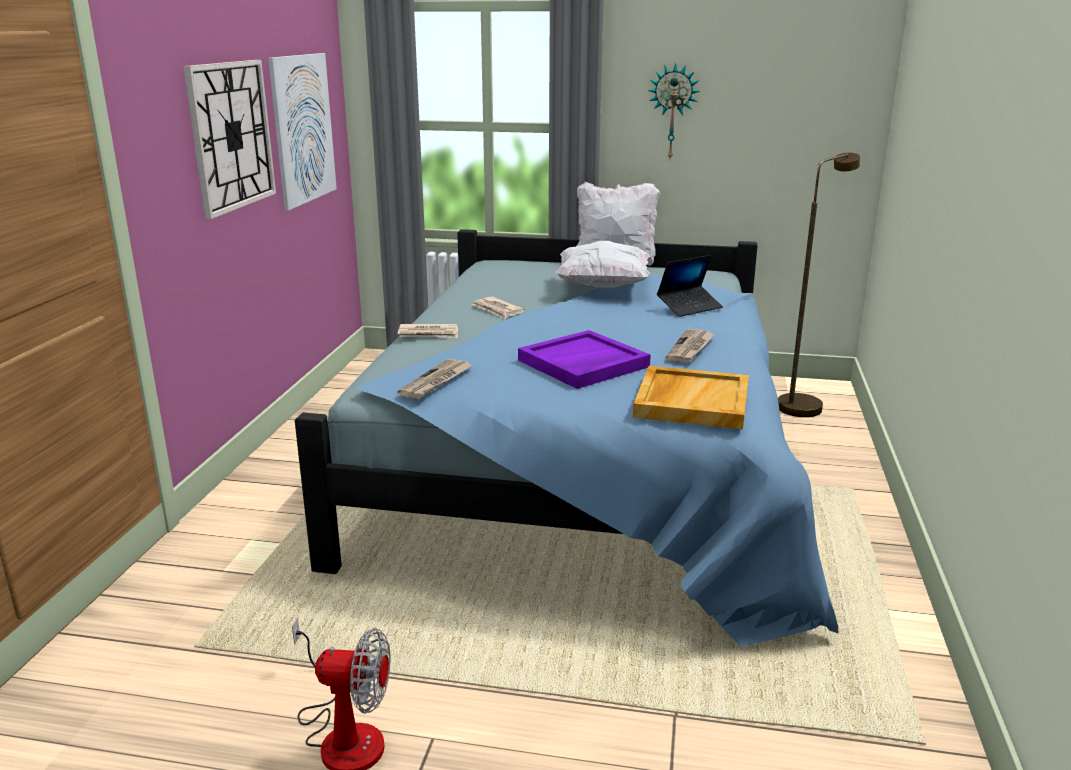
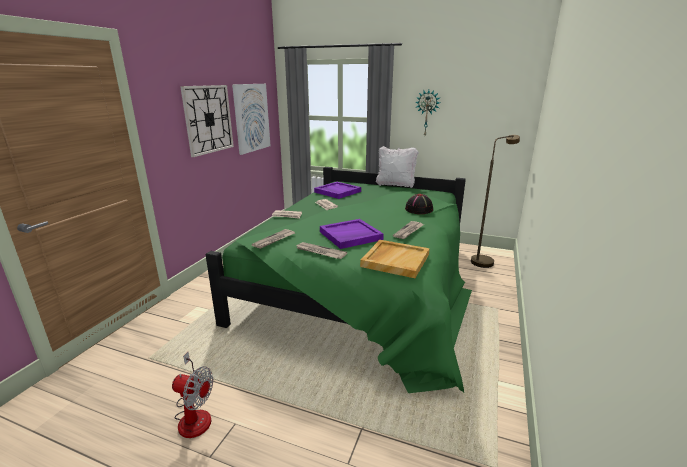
camera: 10 degrees right, 0 degrees up
(504, 281) = (337, 192): none -> purple tray
(541, 397) = (320, 252): none -> newspaper
(586, 467) = (364, 284): blue bed -> green bed
(603, 286) = (382, 197): white pillow -> none
(689, 307) = (419, 209): laptop -> black hat

